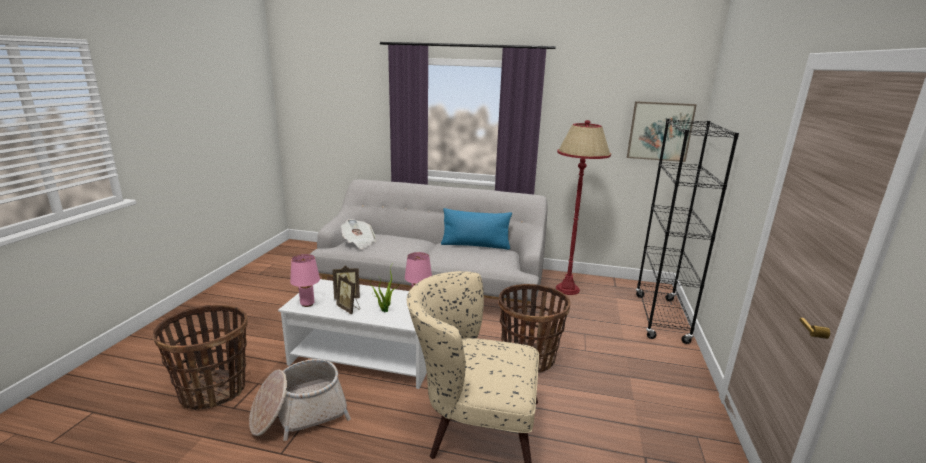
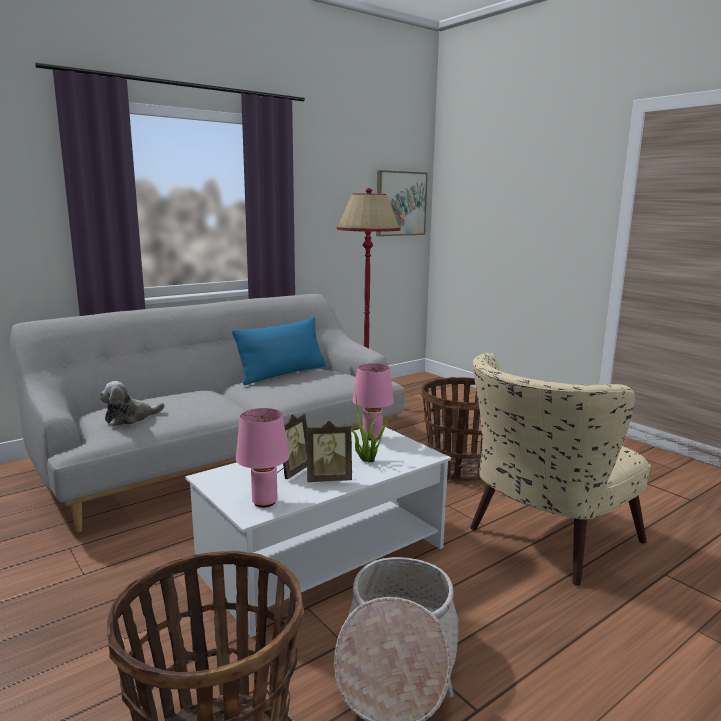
camera: 50 degrees left, 5 degrees down
(359, 242) = (130, 418): newspaper -> plush toy
(660, 318) = (469, 396): black bookcase -> none

